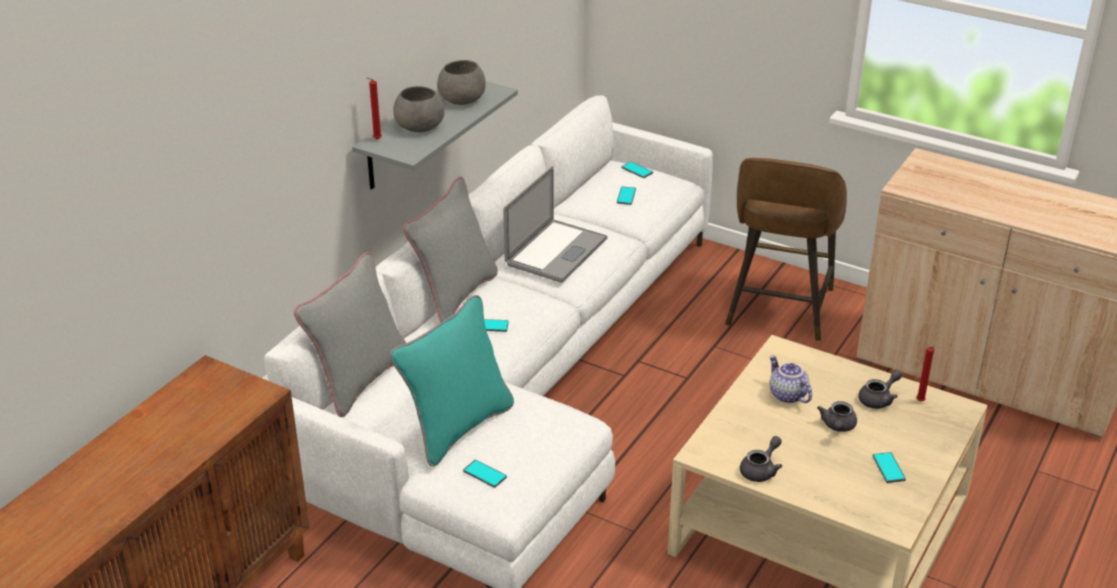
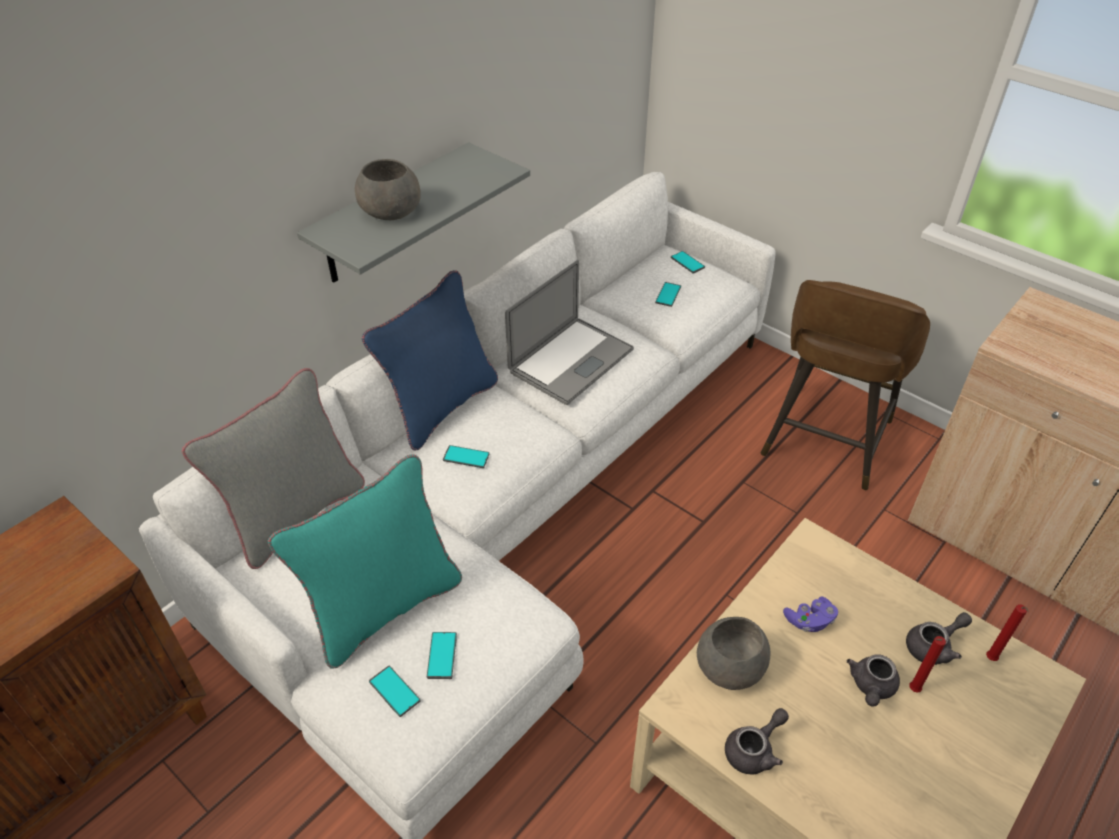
camera: 10 degrees right, 10 degrees up
(376, 139) = (329, 225): red candle -> red candle (912, 690)
(455, 295) = (441, 407): grey pillow -> blue pillow
(463, 99) = (458, 177): grey bowl -> grey bowl (731, 666)
(786, 395) = (809, 621): teapot -> purple game controller
(888, 468) = (935, 776): phone -> phone (442, 655)

